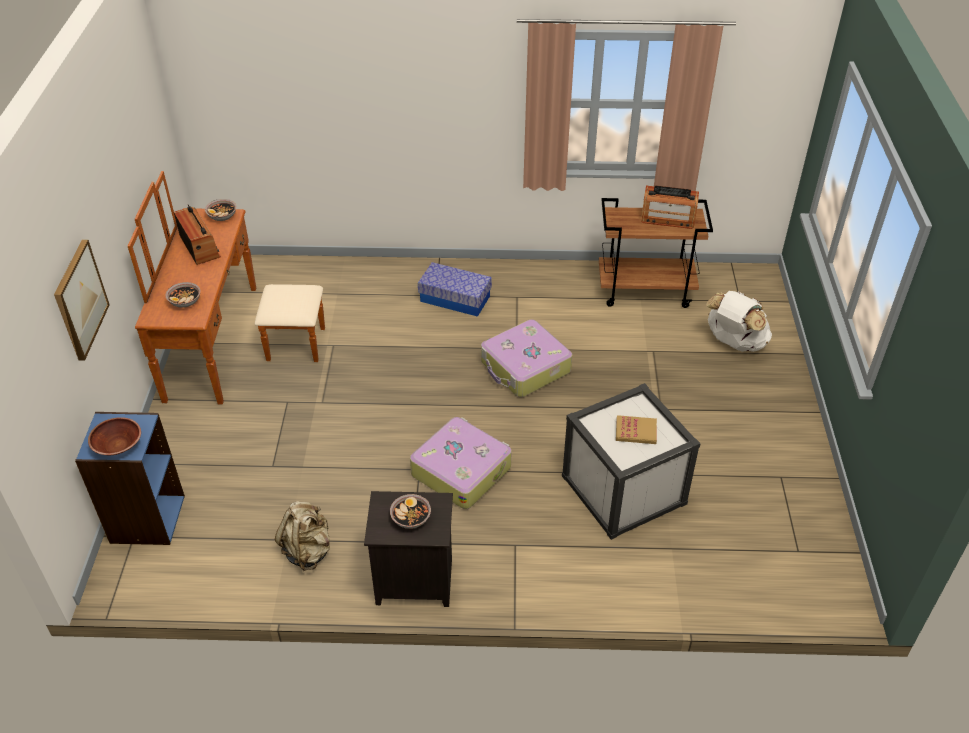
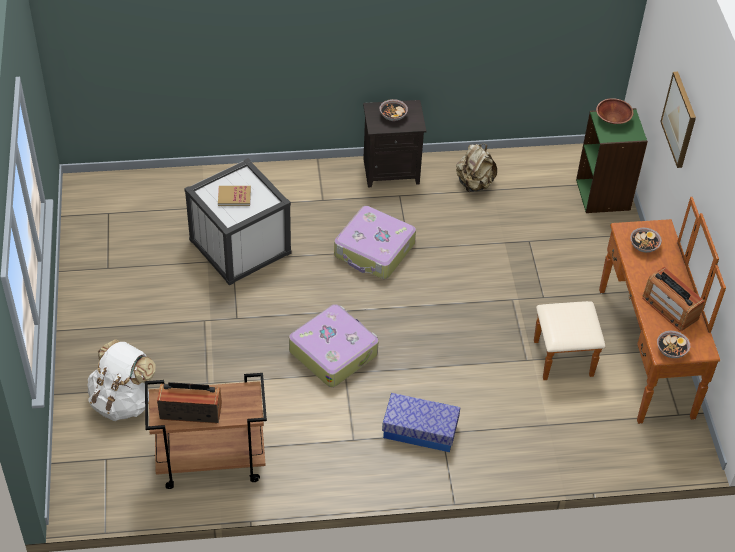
camera: 170 degrees right, 5 degrees up
(146, 519) = (603, 195): blue bookcase -> green bookcase

